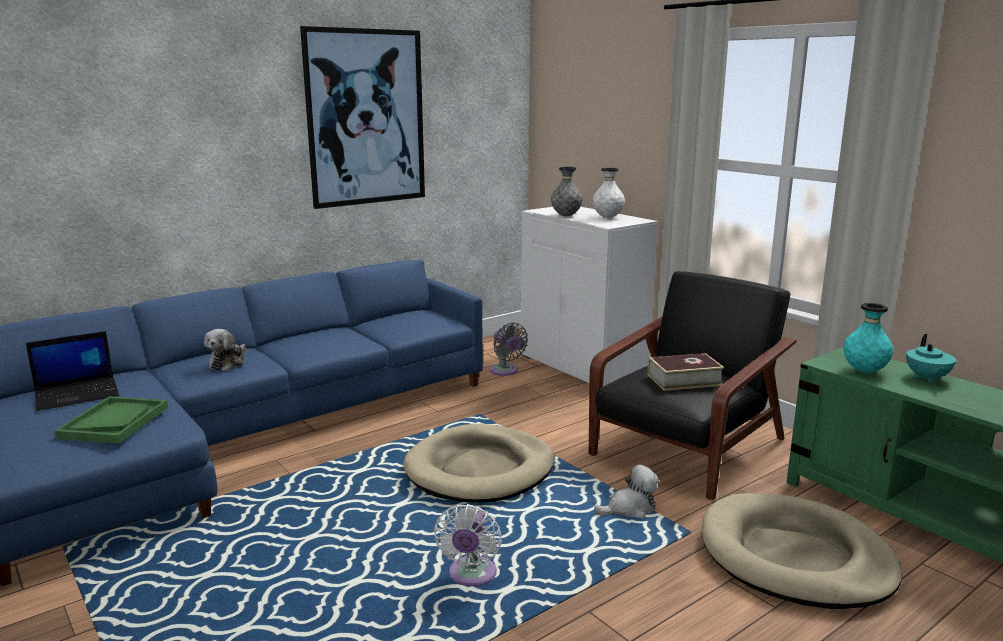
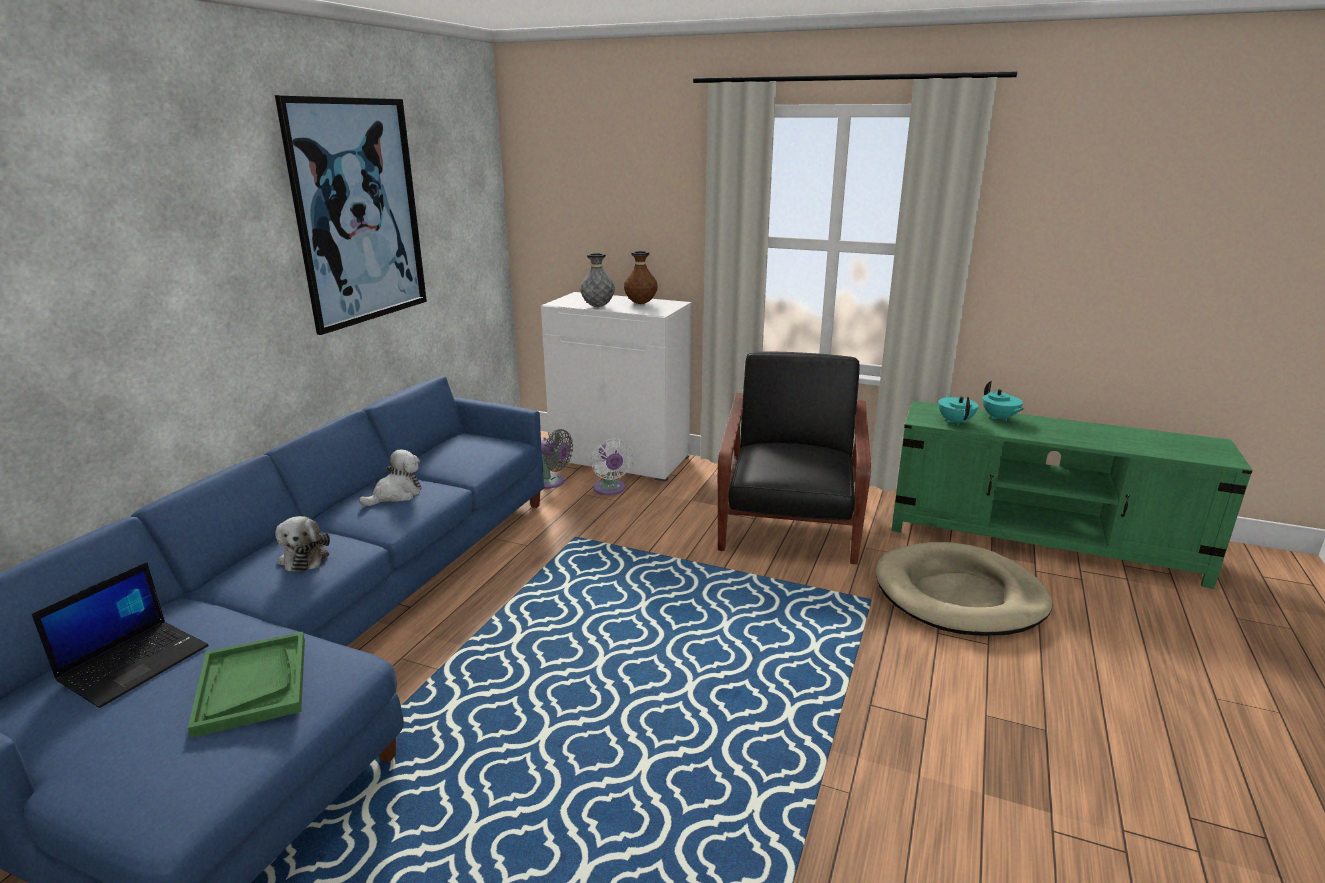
camera: 30 degrees left, 5 degrees up
(471, 576) = (743, 712): white fan -> white fan (610, 489)
(480, 469) = (637, 597): beige dog bed -> none
(607, 217) = (640, 303): white vase -> brown vase
(629, 509) = (804, 594): plush toy -> plush toy (396, 495)
(684, 380) = (800, 458): book -> none
(864, 371) = (955, 421): turquoise vase -> turquoise teapot

